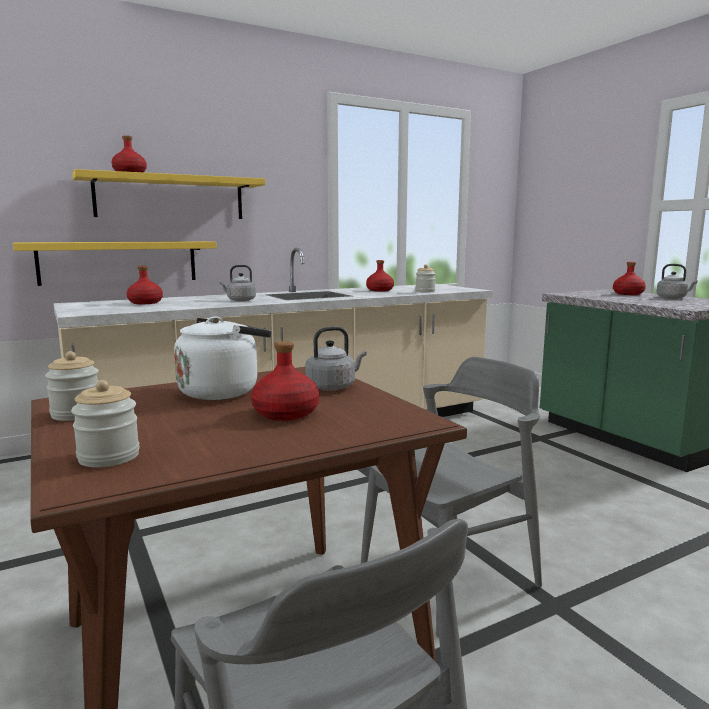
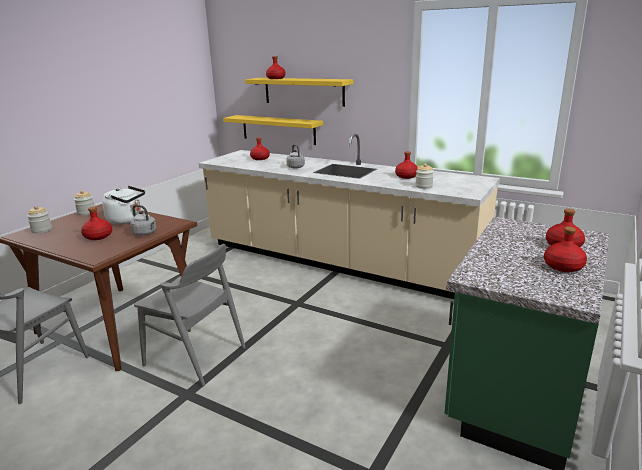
camera: 60 degrees right, 10 degrees up
(673, 298) = (563, 266): grey kettle -> red bottle

